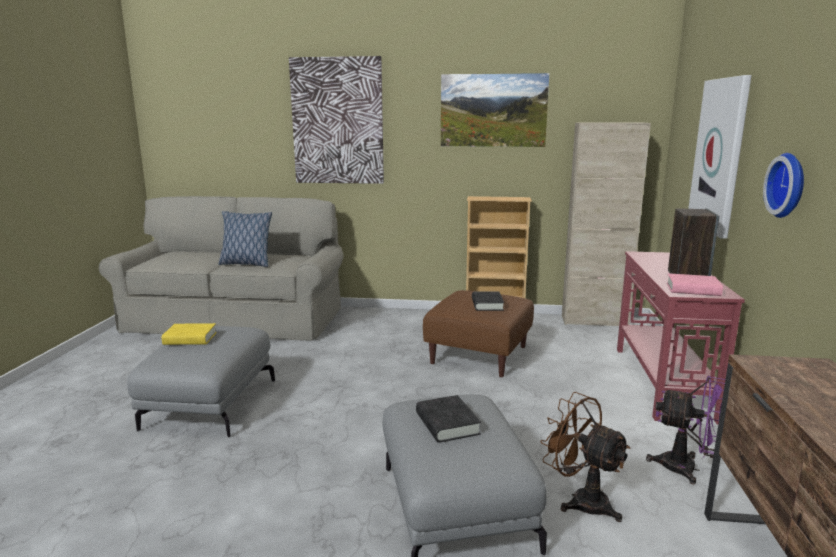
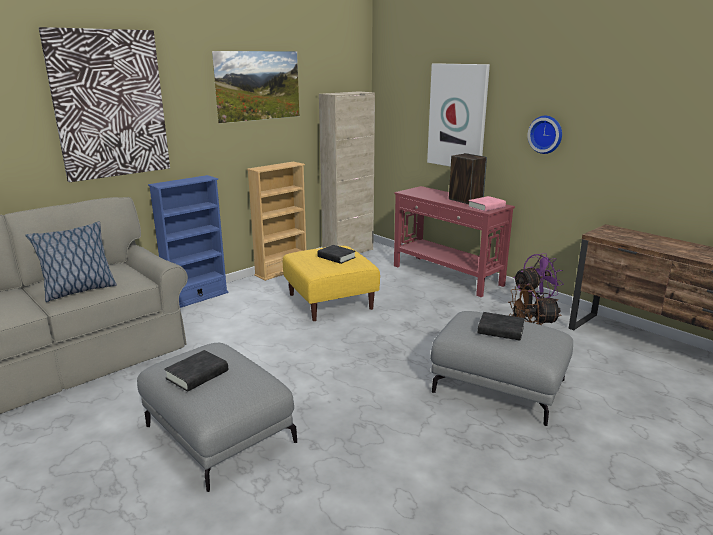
camera: 50 degrees left, 5 degrees up
(190, 339) = (197, 375): yellow book -> black book
(391, 312) = (196, 298): none -> blue bookcase
(478, 354) = (329, 301): brown ottoman -> yellow ottoman

